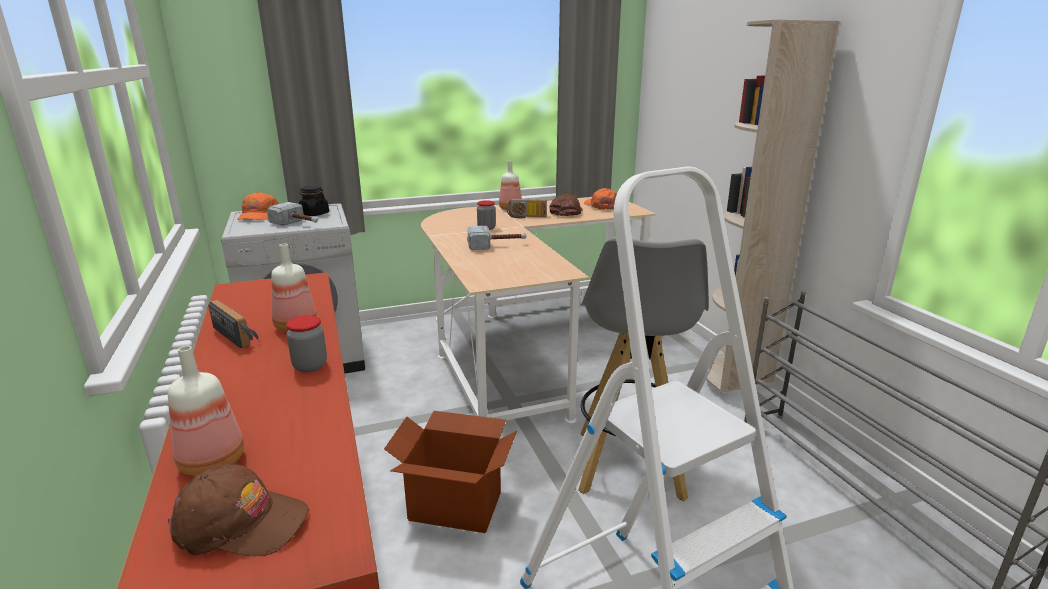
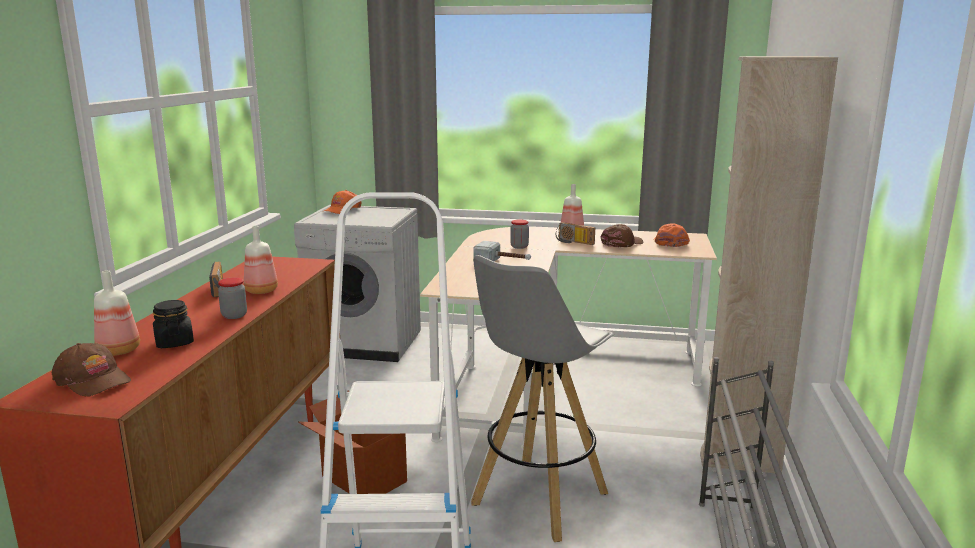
camera: 30 degrees right, 5 degrees down
(298, 224) = (359, 220): hammer -> none
(314, 214) = (382, 214): black jar -> black jar (174, 342)

